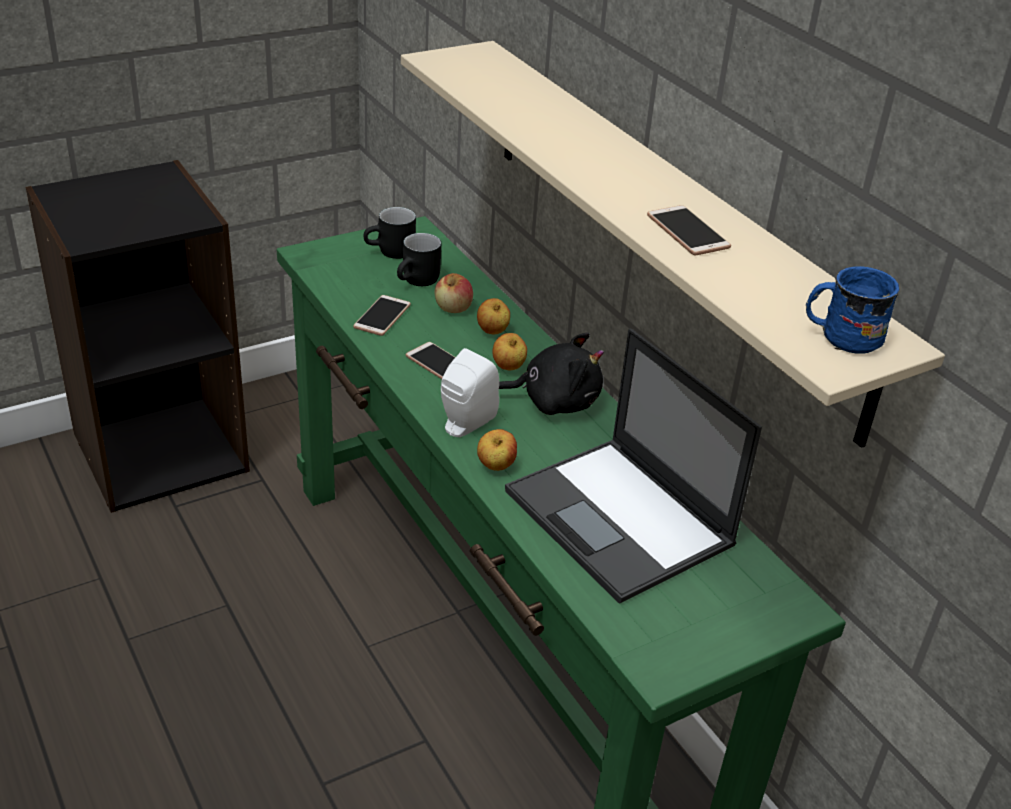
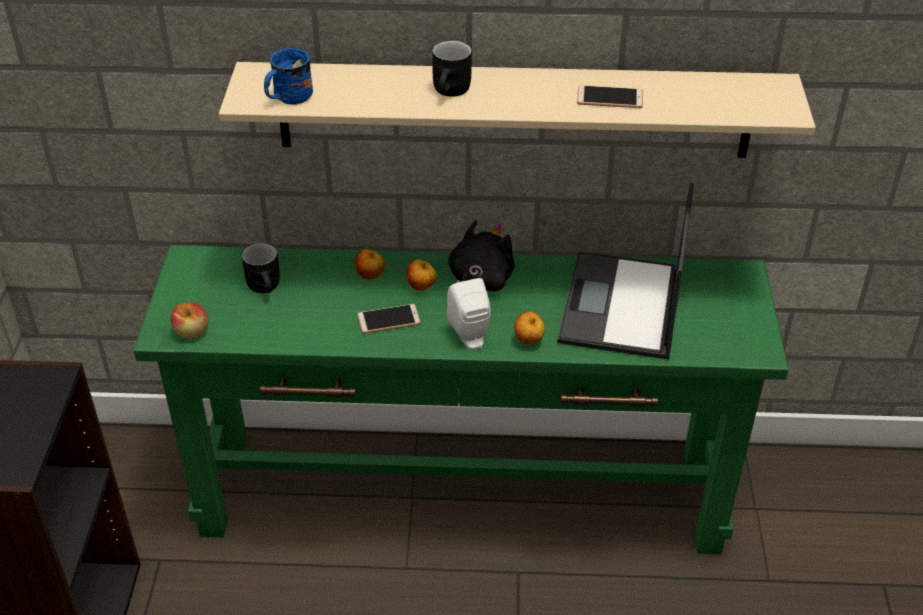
camera: 55 degrees left, 5 degrees up
(382, 316) = (298, 325): phone -> none
(391, 253) = (210, 285): black mug -> black mug (452, 92)
(453, 308) = (321, 283): apple -> apple (192, 332)
(620, 519) = (621, 307): laptop -> laptop turned 105 degrees clockwise
(841, 336) = (763, 97): blue mug -> blue mug (287, 98)

